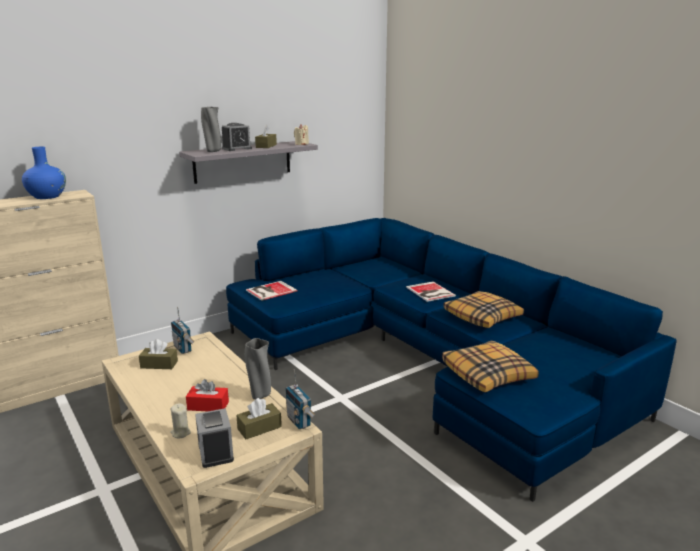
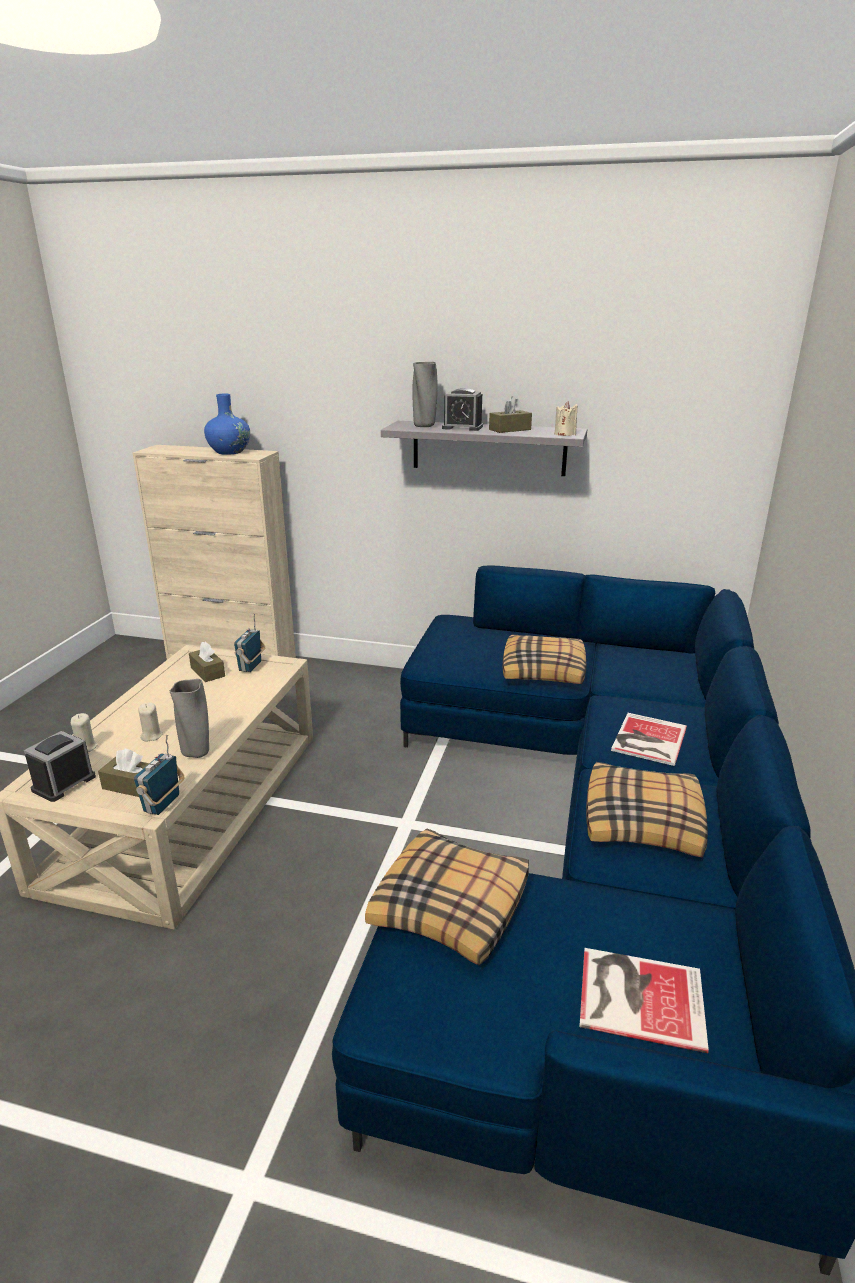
camera: 50 degrees right, 5 degrees up
(208, 406) = (151, 736): red tissue box -> beige candle
(270, 291) = (454, 640): book -> book (637, 995)
(338, 286) = (544, 670): none -> pillow

